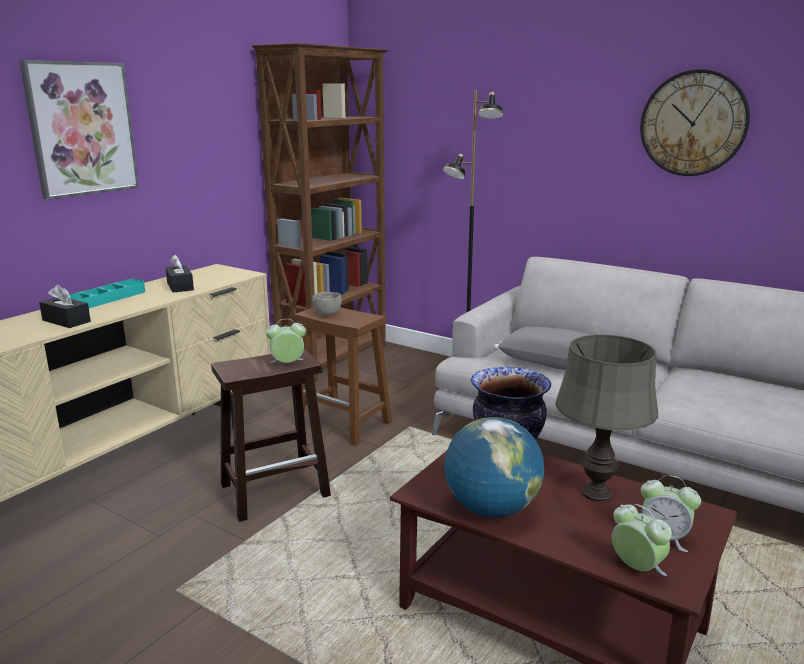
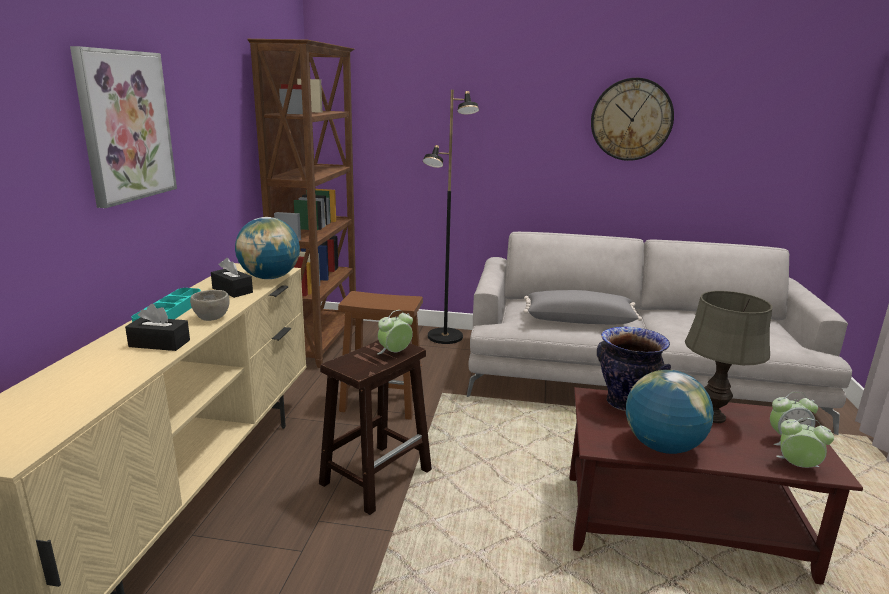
camera: 25 degrees left, 0 degrees up
(226, 279) = (270, 278): none -> globe
(328, 313) = (369, 300): grey bowl -> grey bowl (212, 317)

